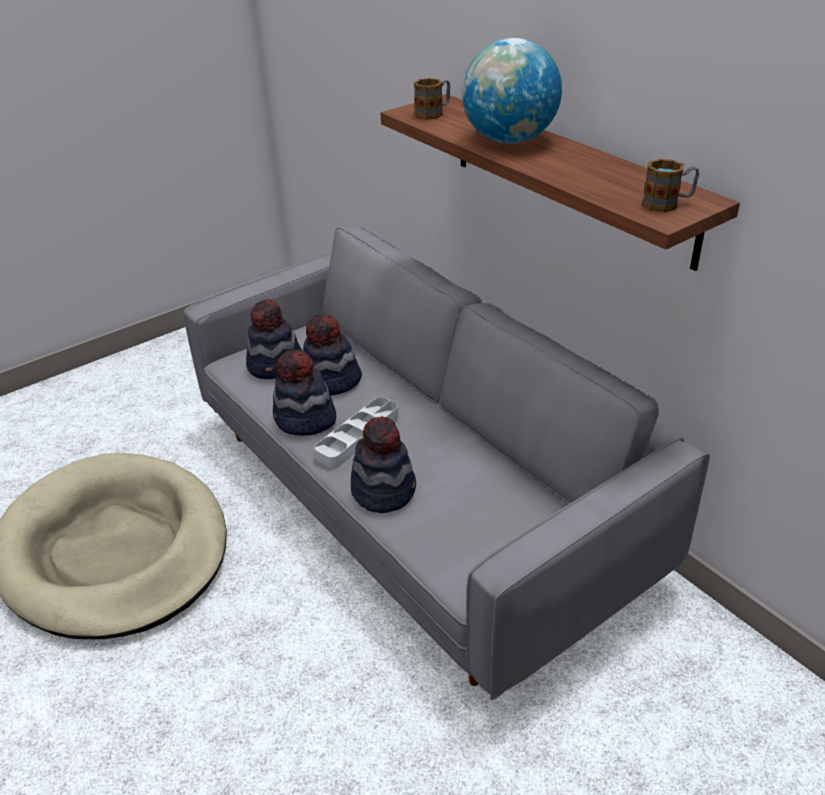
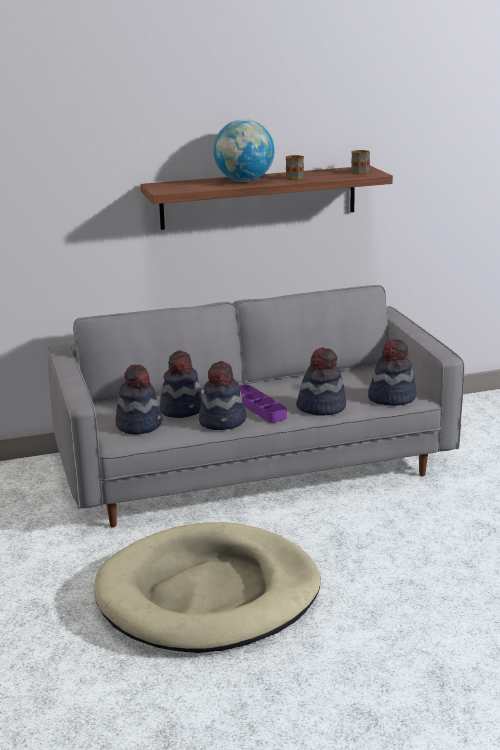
camera: 70 degrees left, 15 degrees down
(358, 436) = (259, 407): grey tray -> purple tray
(433, 113) = (174, 187): mug -> mug (293, 177)
(453, 554) = (391, 397): none -> hat

